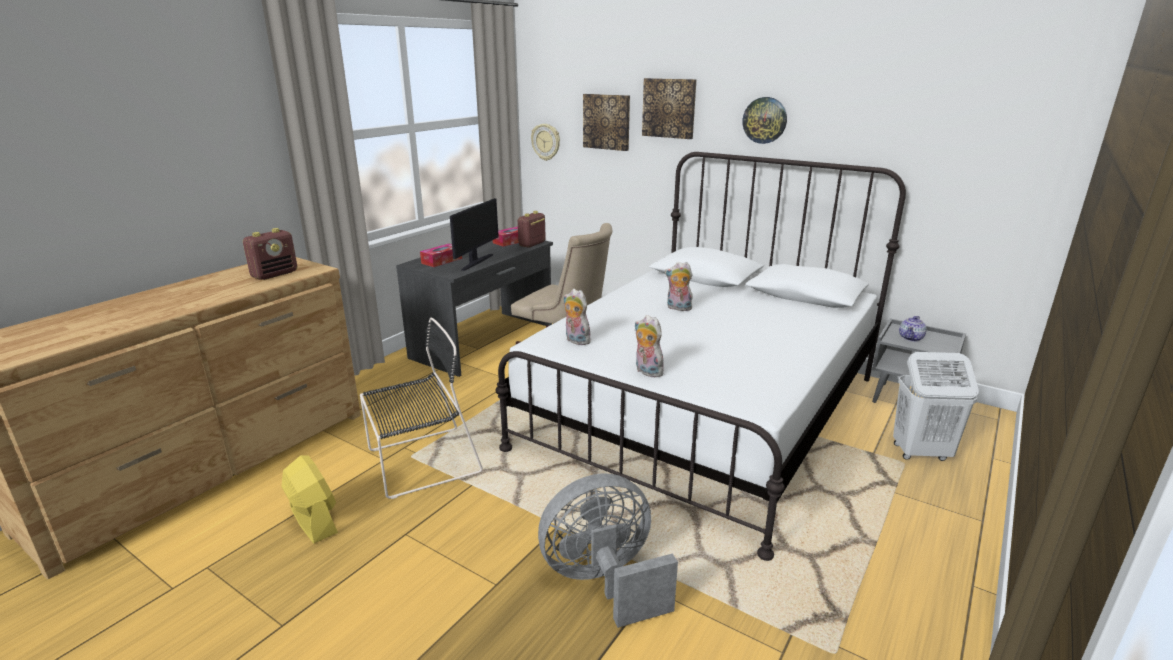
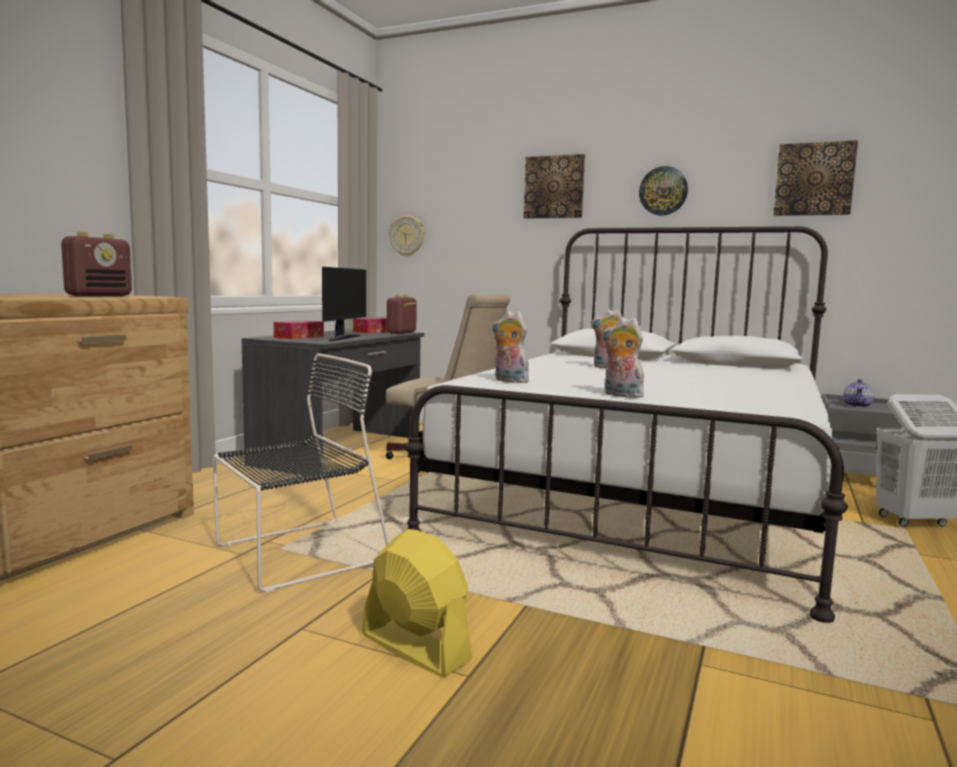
camera: 10 degrees left, 15 degrees down
(313, 520) = (146, 621): yellow fan -> yellow fan (414, 647)
(604, 582) = (628, 661): grey fan -> none
(607, 122) = (481, 208): picture -> picture (814, 179)

